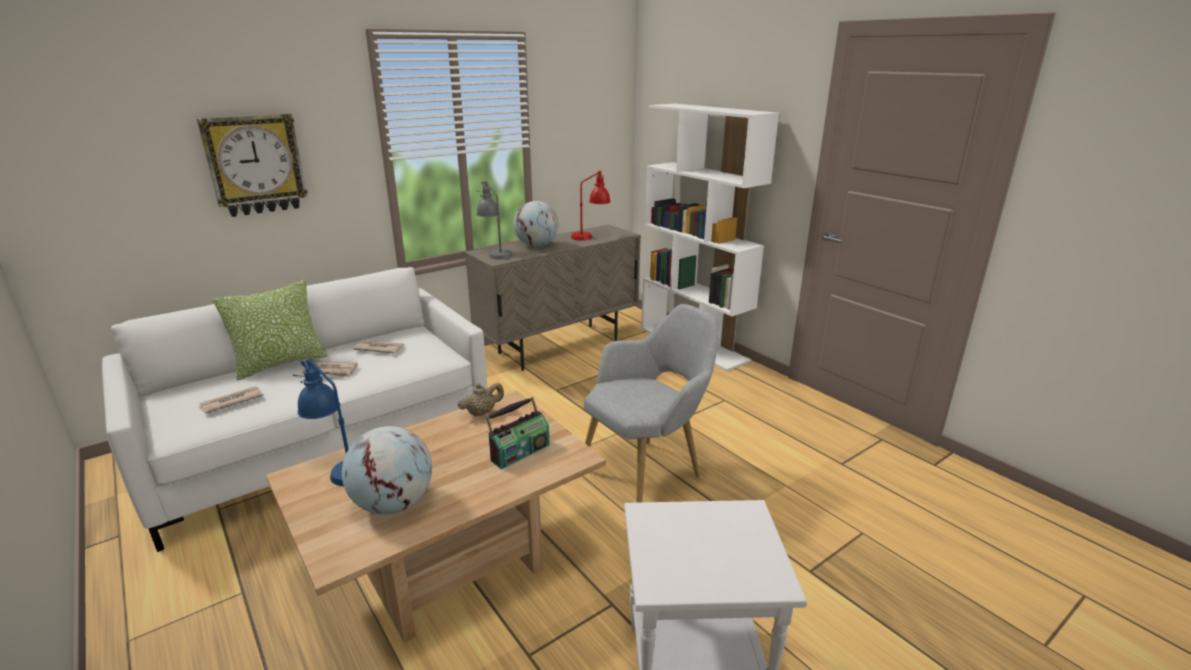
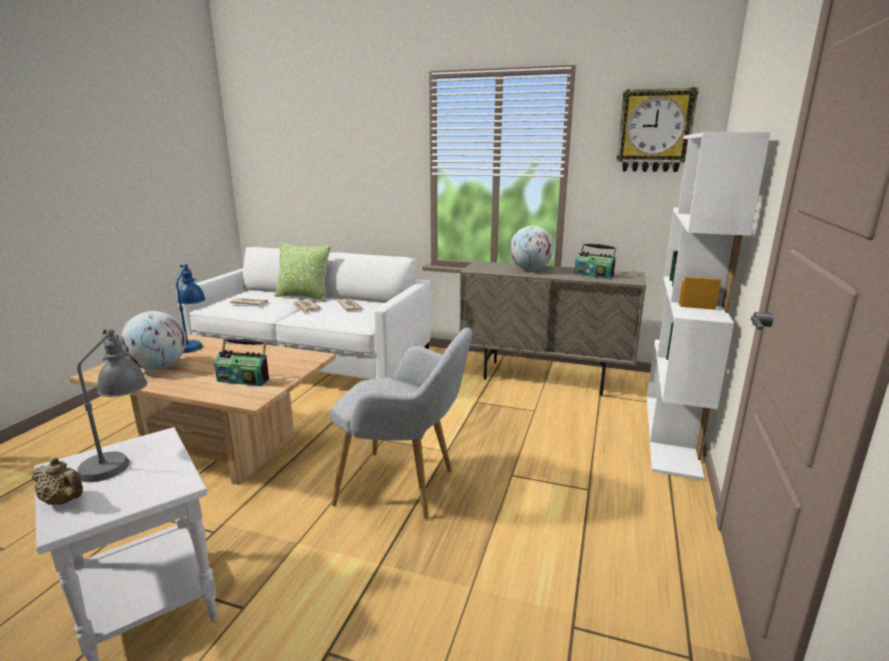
camera: 55 degrees right, 5 degrees down
(255, 165) = (348, 168): wall clock -> wall clock (654, 131)
(482, 412) = (290, 354): beige teapot -> beige teapot (65, 500)
(495, 253) = (487, 266): grey table lamp -> grey table lamp (120, 457)
(590, 236) = (594, 275): red table lamp -> radio

